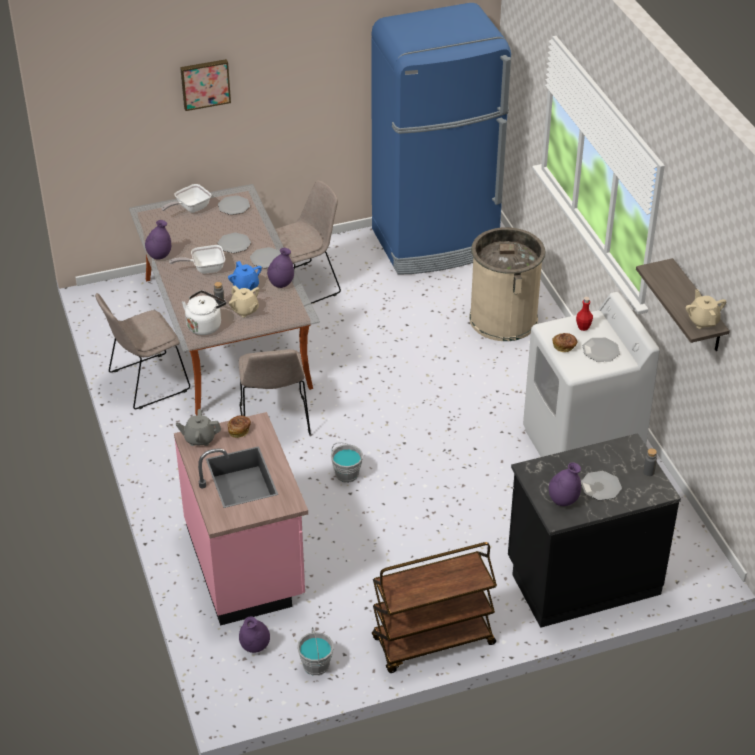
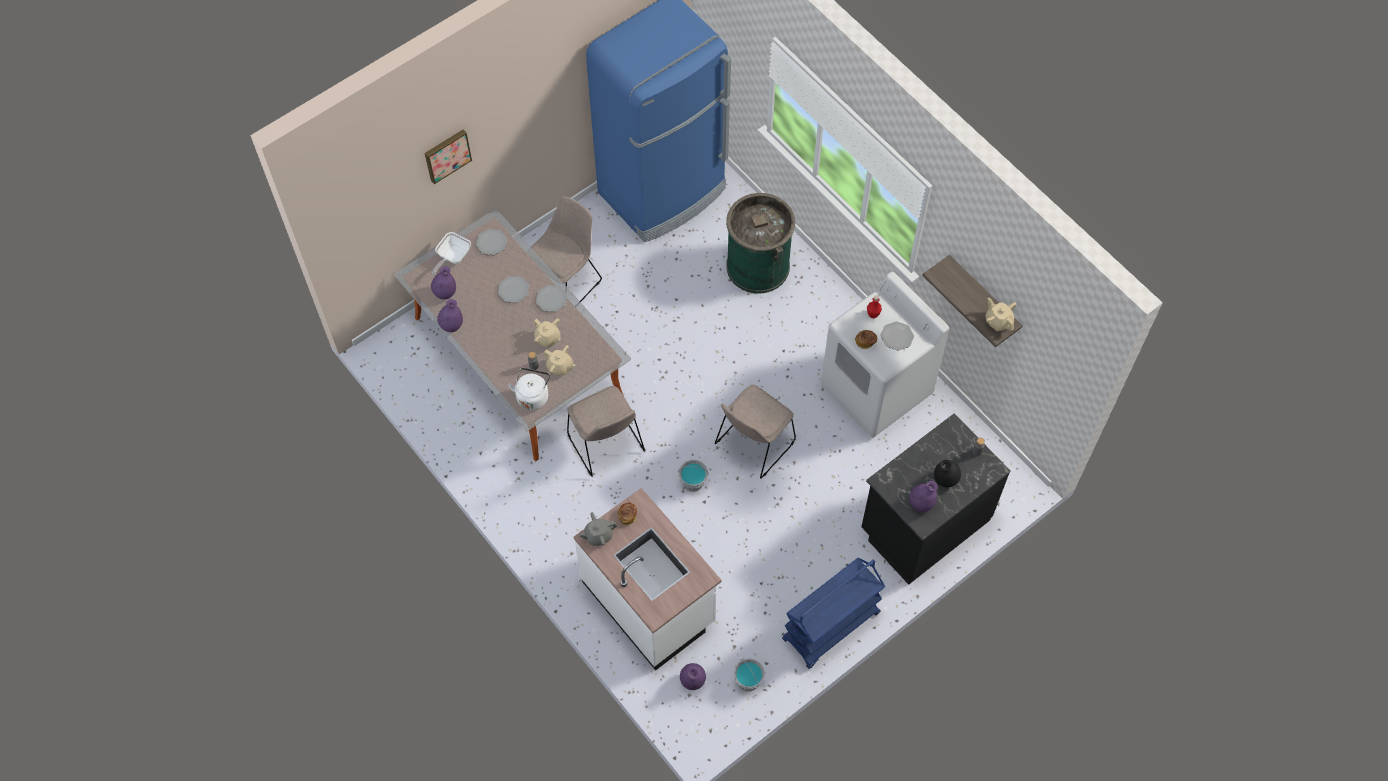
camera: 20 degrees left, 20 degrees up
(146, 382) = (474, 439): beige chair -> beige chair (753, 444)
(204, 268) = (500, 328): frying pan -> none
(245, 286) = (548, 338): blue teapot -> beige teapot
(246, 563) = (649, 602): pink counter -> white counter
(281, 284) = (578, 325): purple vase -> purple vase (445, 293)
(432, 642) = (831, 627): brown cart -> blue cart
(503, 319) = (758, 266): beige trash can -> green trash can
(600, 486) = (945, 479): plate -> black vase

